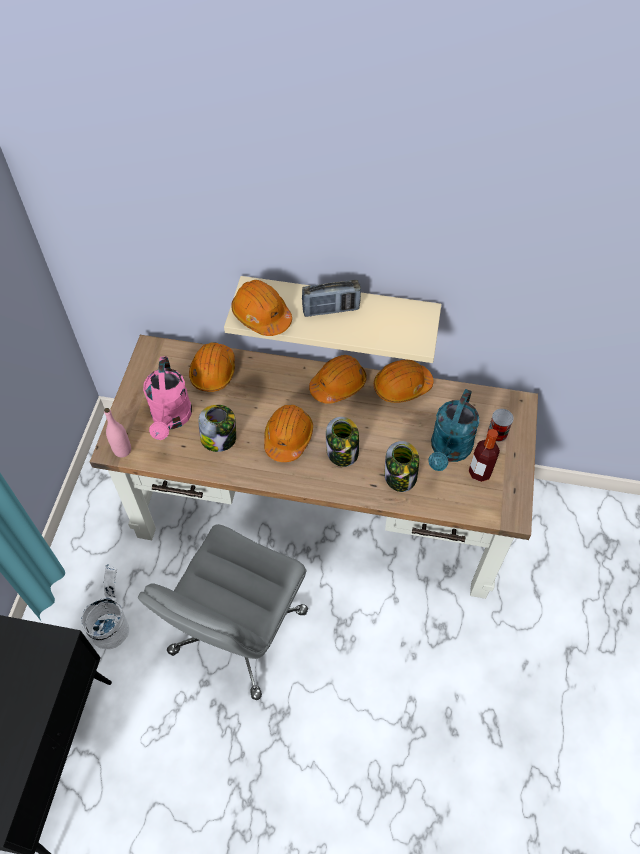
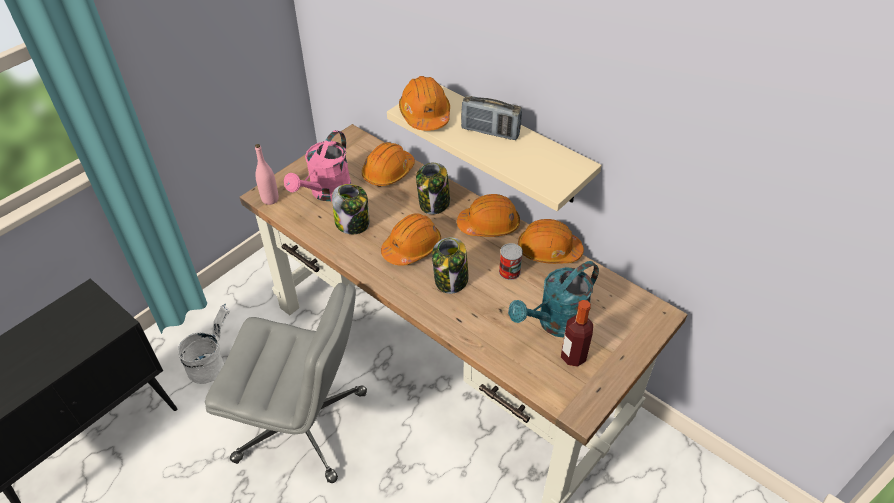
camera: 30 degrees right, 10 degrees down
(238, 633) = (303, 425): grey office chair -> grey office chair turned 135 degrees counterclockwise
(400, 477) = (490, 324): jar -> jar (434, 203)
(497, 433) = (617, 330): can -> can (509, 271)

